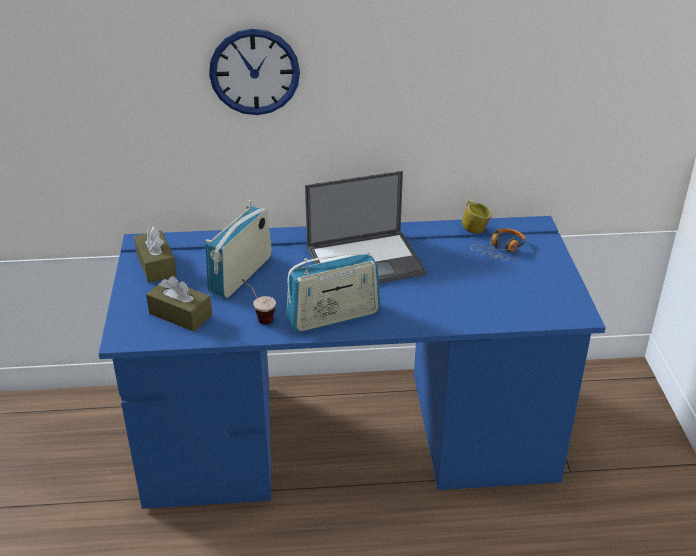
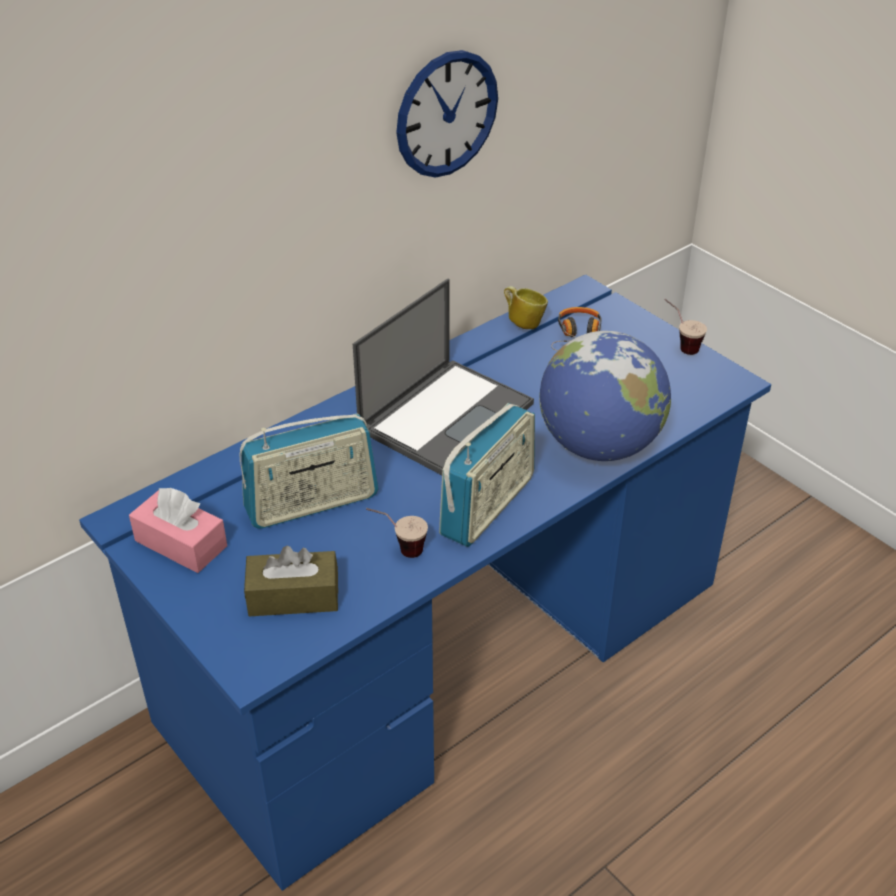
camera: 35 degrees left, 5 degrees up
(156, 265) = (181, 543): brown tissue box -> pink tissue box
(241, 274) = (312, 504): radio -> radio turned 105 degrees counterclockwise
(254, 72) = (235, 203): wall clock -> wall clock (446, 114)
(440, 314) = (599, 446): none -> globe
(565, 279) = (679, 345): none -> cup

